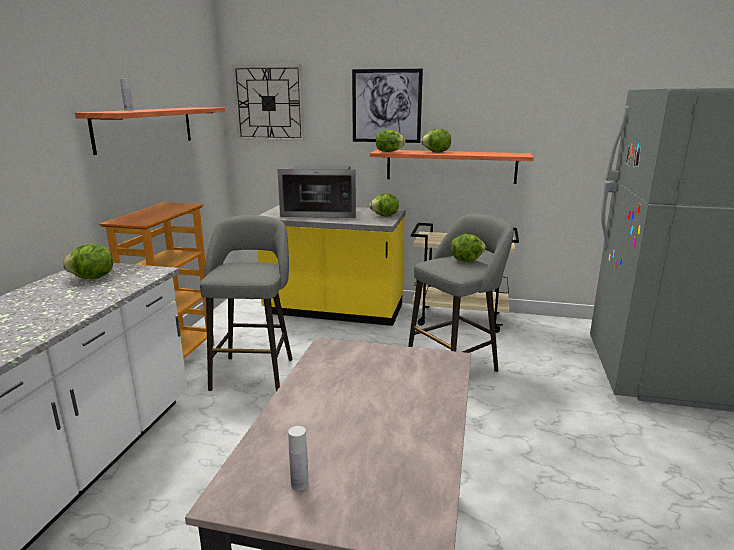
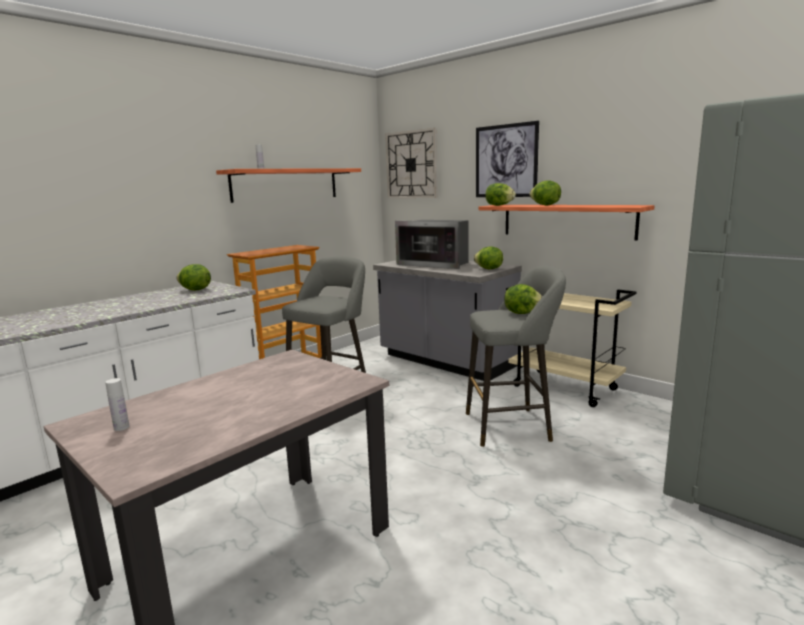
camera: 30 degrees right, 5 degrees down
(334, 311) = (445, 361): yellow counter -> grey counter

